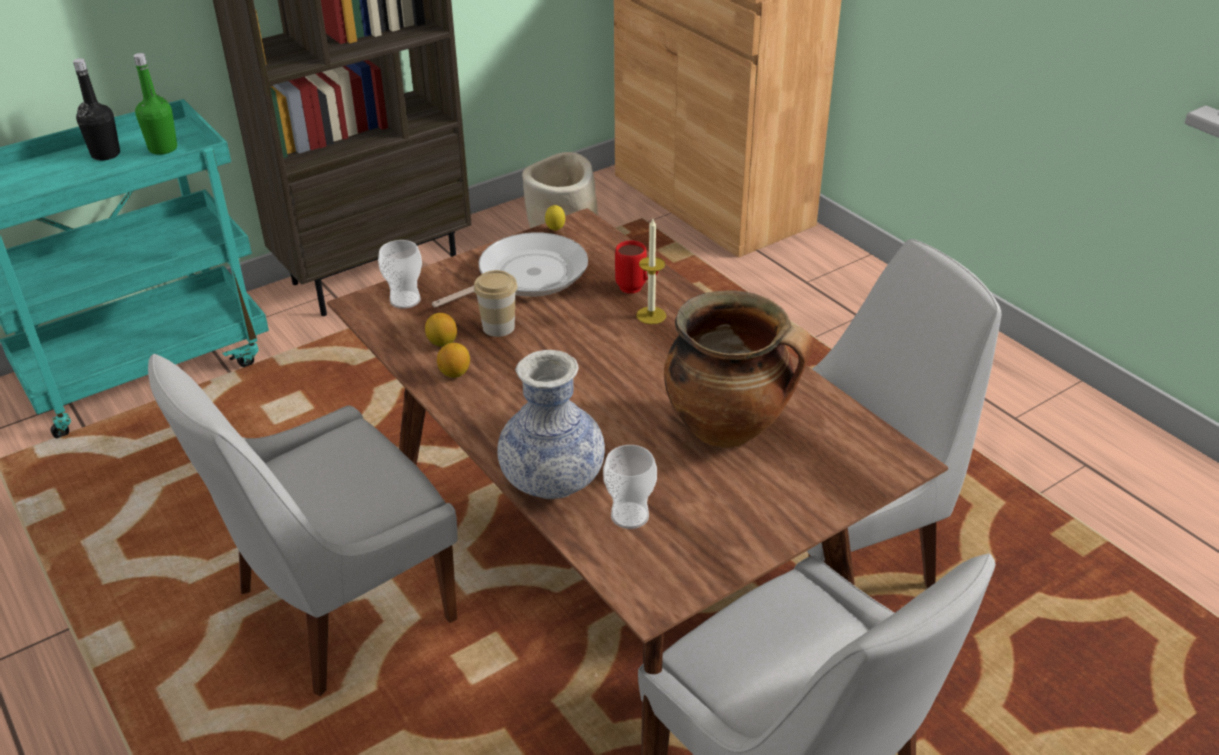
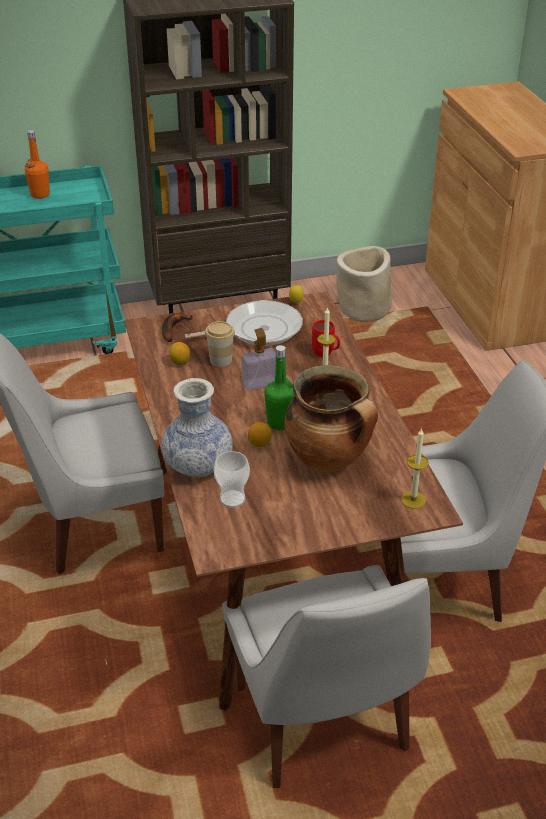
camera: 20 degrees right, 0 degrees up
(106, 154) = (40, 194): black bottle -> orange bottle
(163, 148) = (76, 197): green bottle -> green bottle (280, 423)
(405, 300) = (172, 329): cup -> banana
(454, 373) = (176, 383): lemon -> lemon (259, 443)
(571, 346) = (259, 383): none -> soap dispenser
(868, 453) = (413, 500): none -> candle

